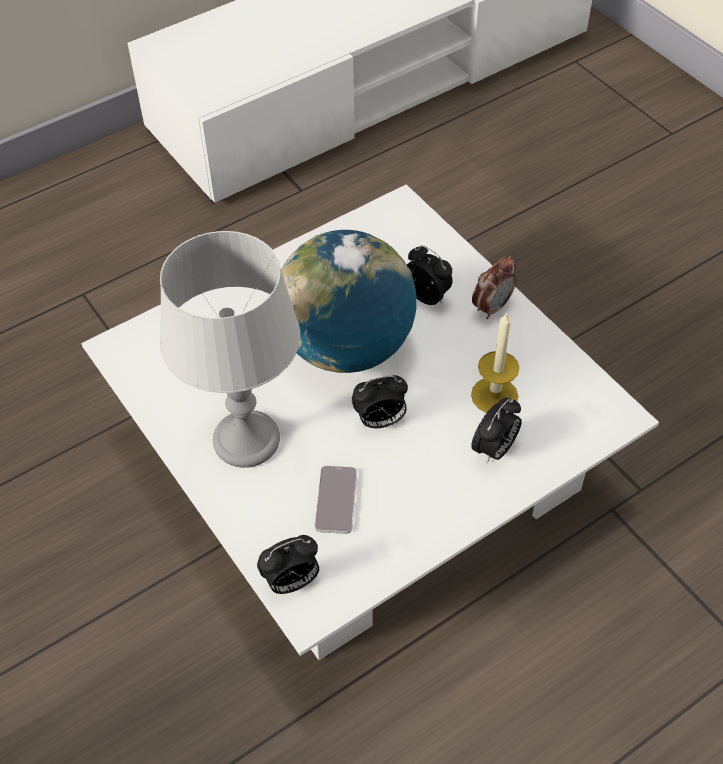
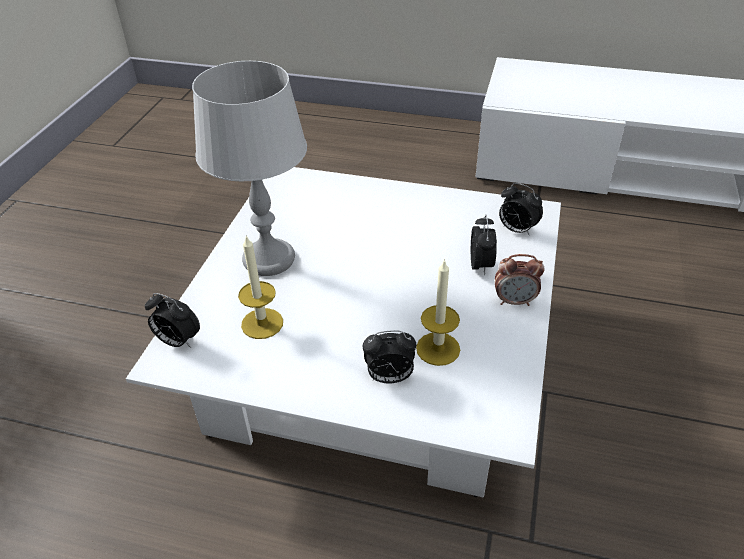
camera: 50 degrees right, 10 degrees down
(336, 500) = (262, 323): phone -> candle
(346, 347) = (390, 256): globe -> none
(380, 421) = (348, 305): alarm clock -> alarm clock (516, 230)

